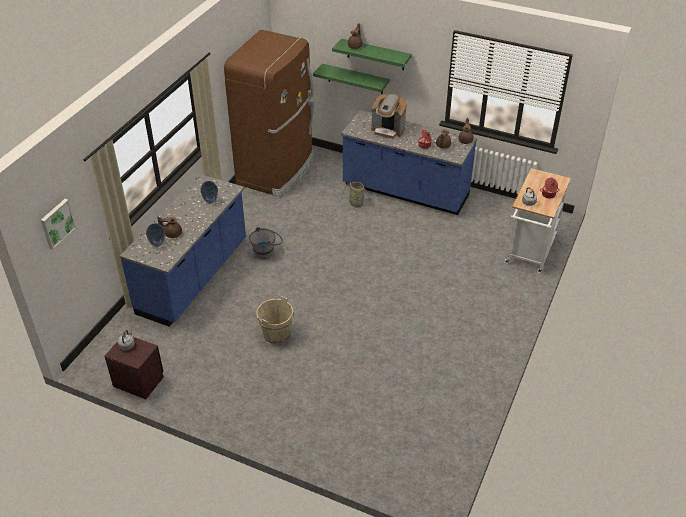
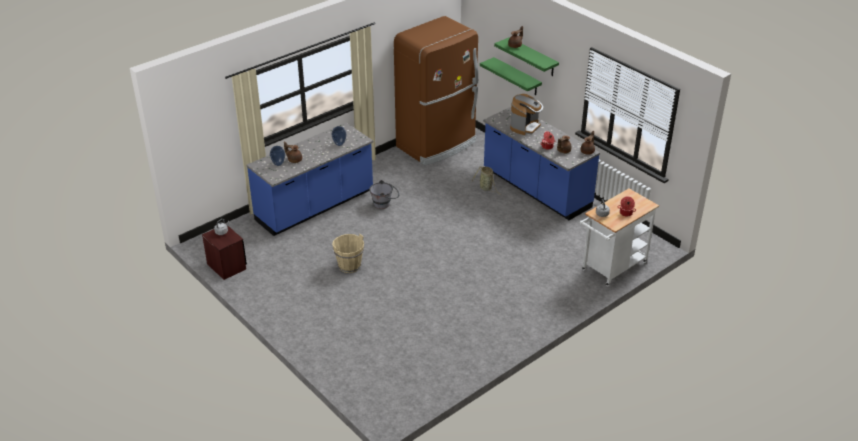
camera: 25 degrees right, 5 degrees down
(57, 223) = (194, 121): picture -> none
(388, 130) = (525, 127): coffee machine -> coffee machine turned 105 degrees counterclockwise

